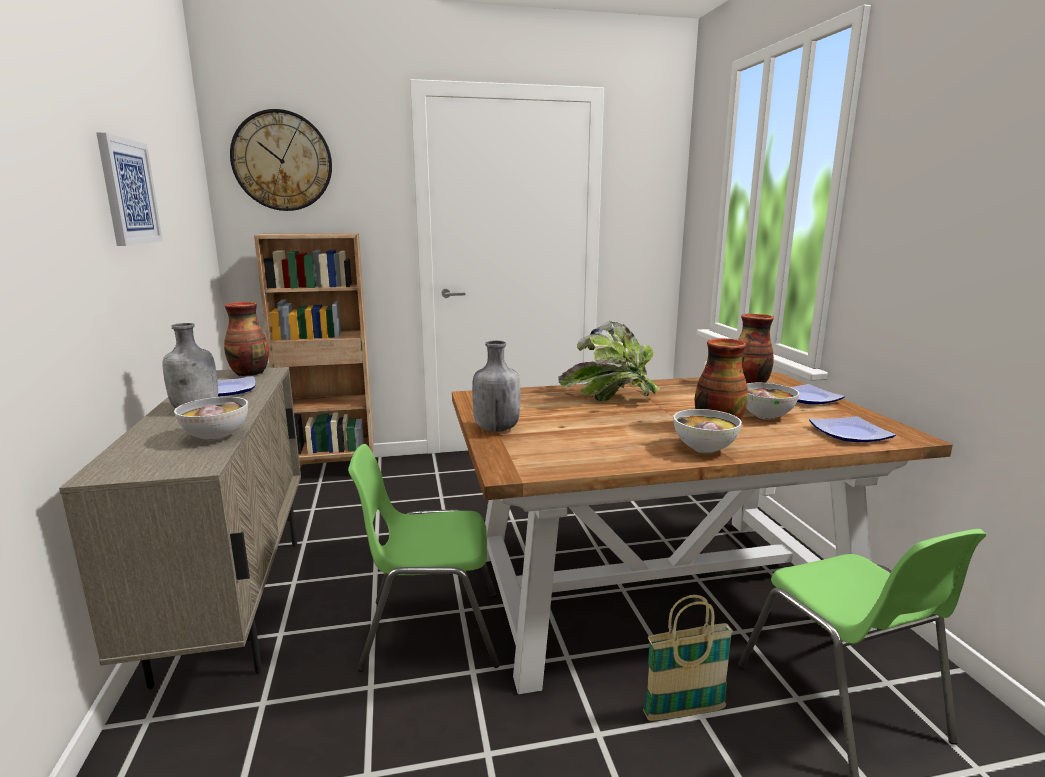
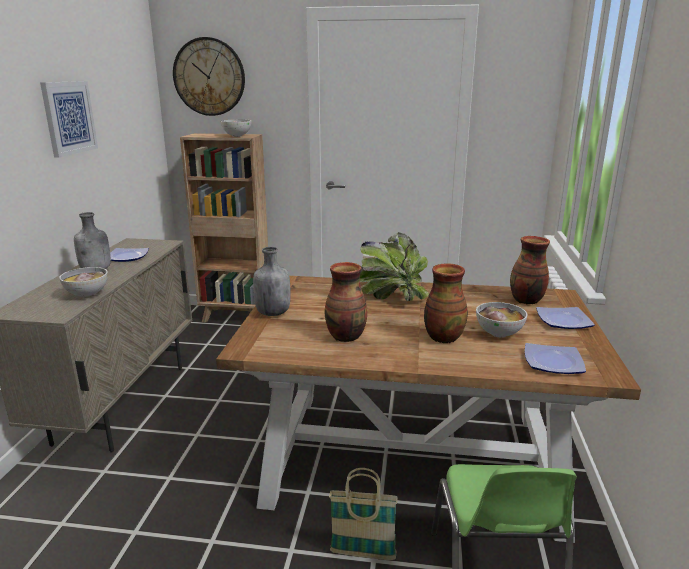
camera: 20 degrees right, 5 degrees up
(250, 373) = (154, 244): vase -> vase (346, 336)
(430, 630) = (228, 449): green chair -> none
(703, 449) = (406, 356): bowl -> bowl (237, 136)

